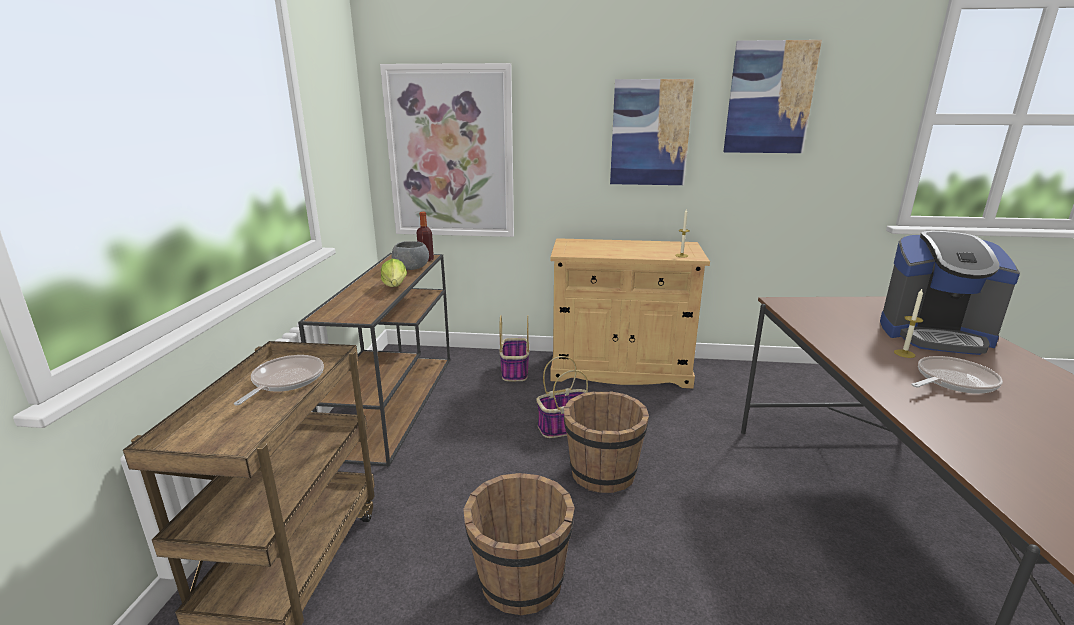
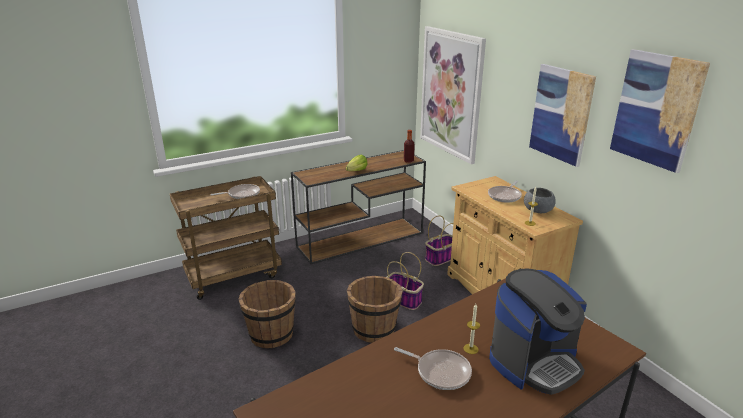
camera: 55 degrees right, 5 degrees up
(411, 268) = (389, 163): grey bowl -> grey bowl (538, 211)
(609, 247) = (505, 196): none -> frying pan
(934, 335) = (534, 362): coffee machine -> coffee machine turned 105 degrees counterclockwise

